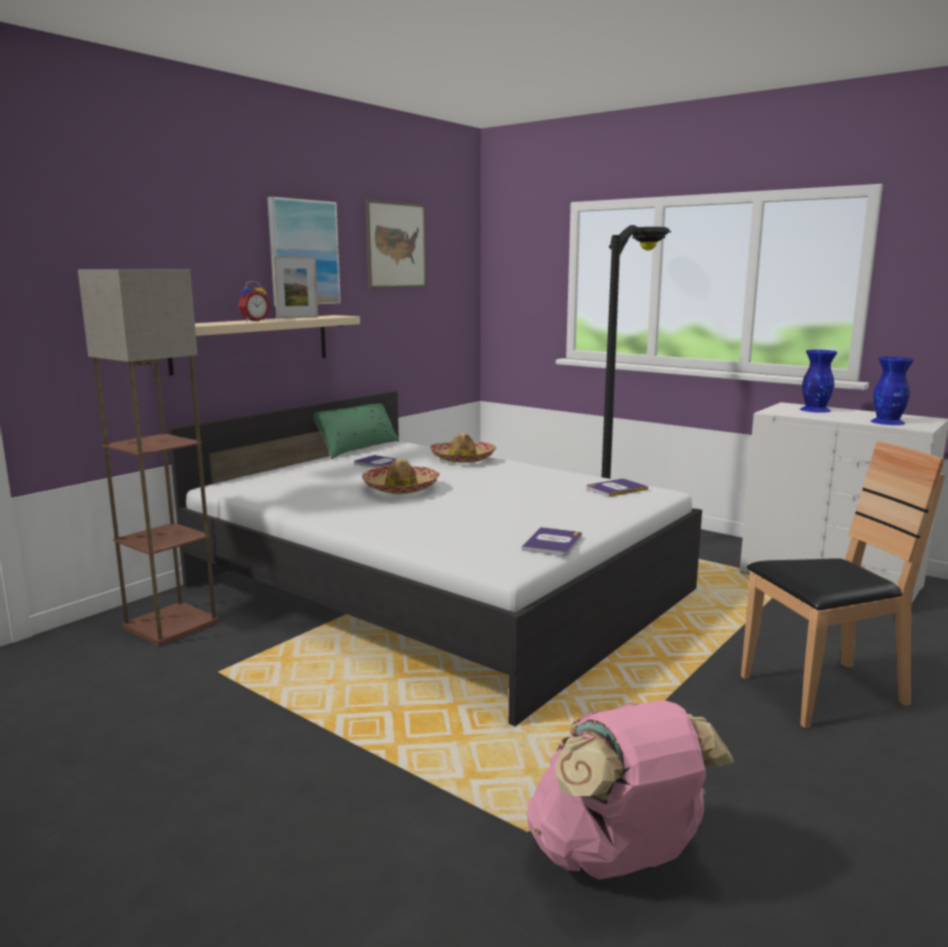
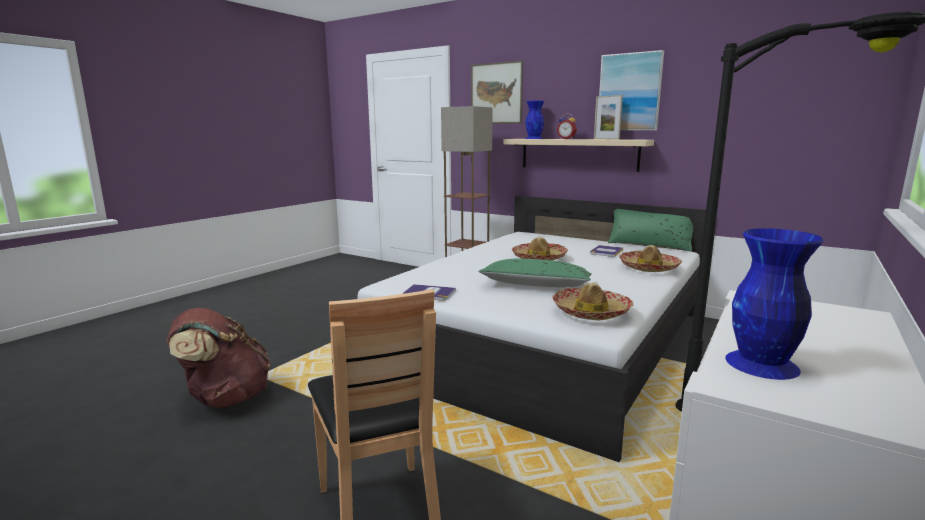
camera: 85 degrees right, 0 degrees up
(396, 245) = (741, 79): picture -> picture (496, 93)
(523, 499) = (535, 285): none -> green pillow
(616, 489) = (591, 312): book -> hat
(618, 859) = (225, 398): pink backpack -> brown backpack
(815, 409) = (830, 325): blue vase -> blue vase (534, 138)

